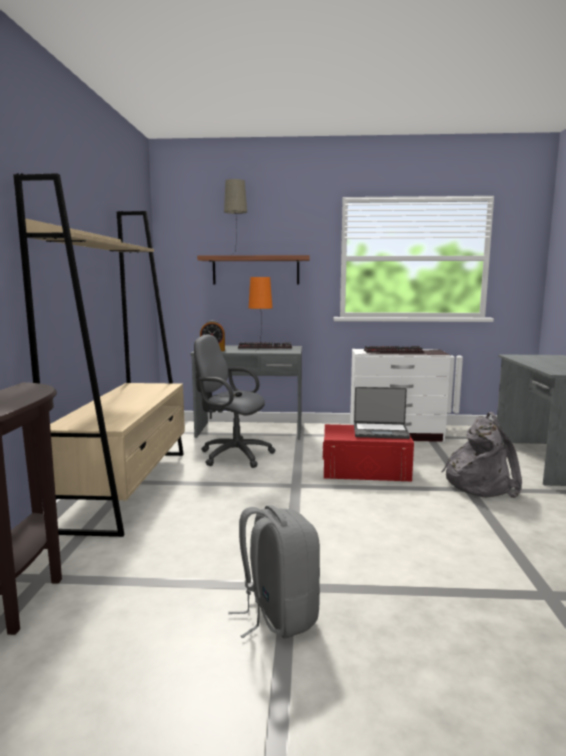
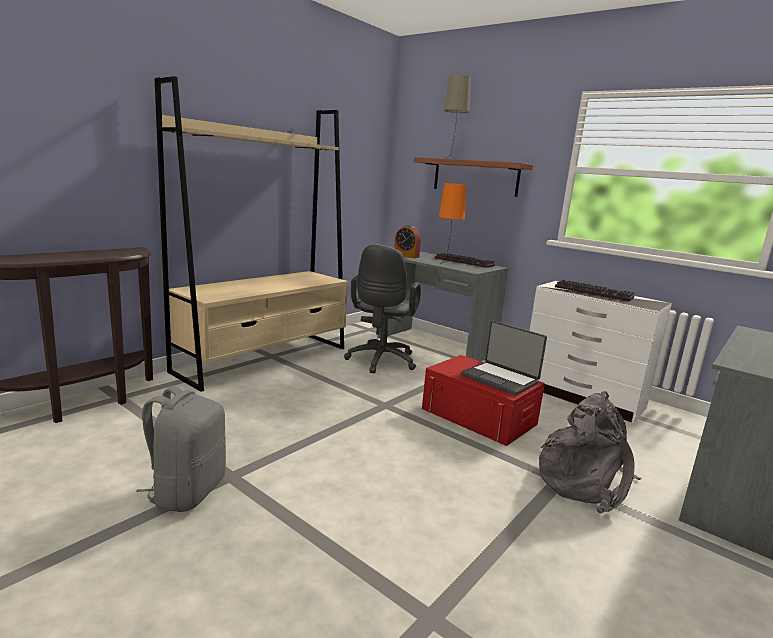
camera: 35 degrees right, 5 degrees up
(232, 455) = (380, 362): grey office chair -> grey office chair turned 135 degrees counterclockwise

